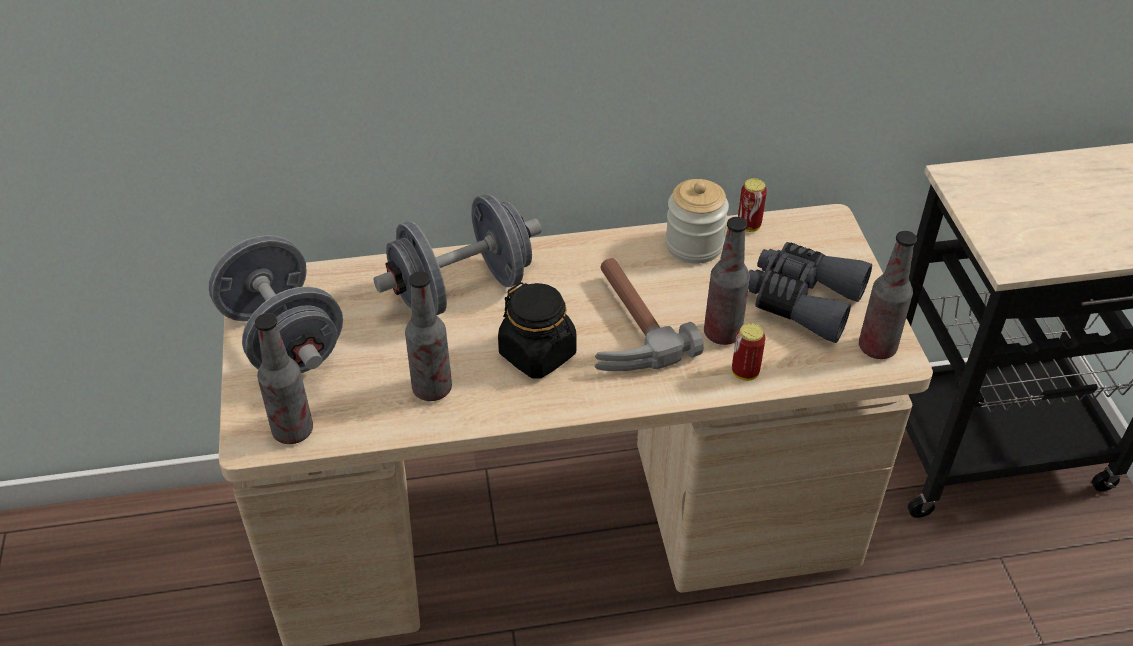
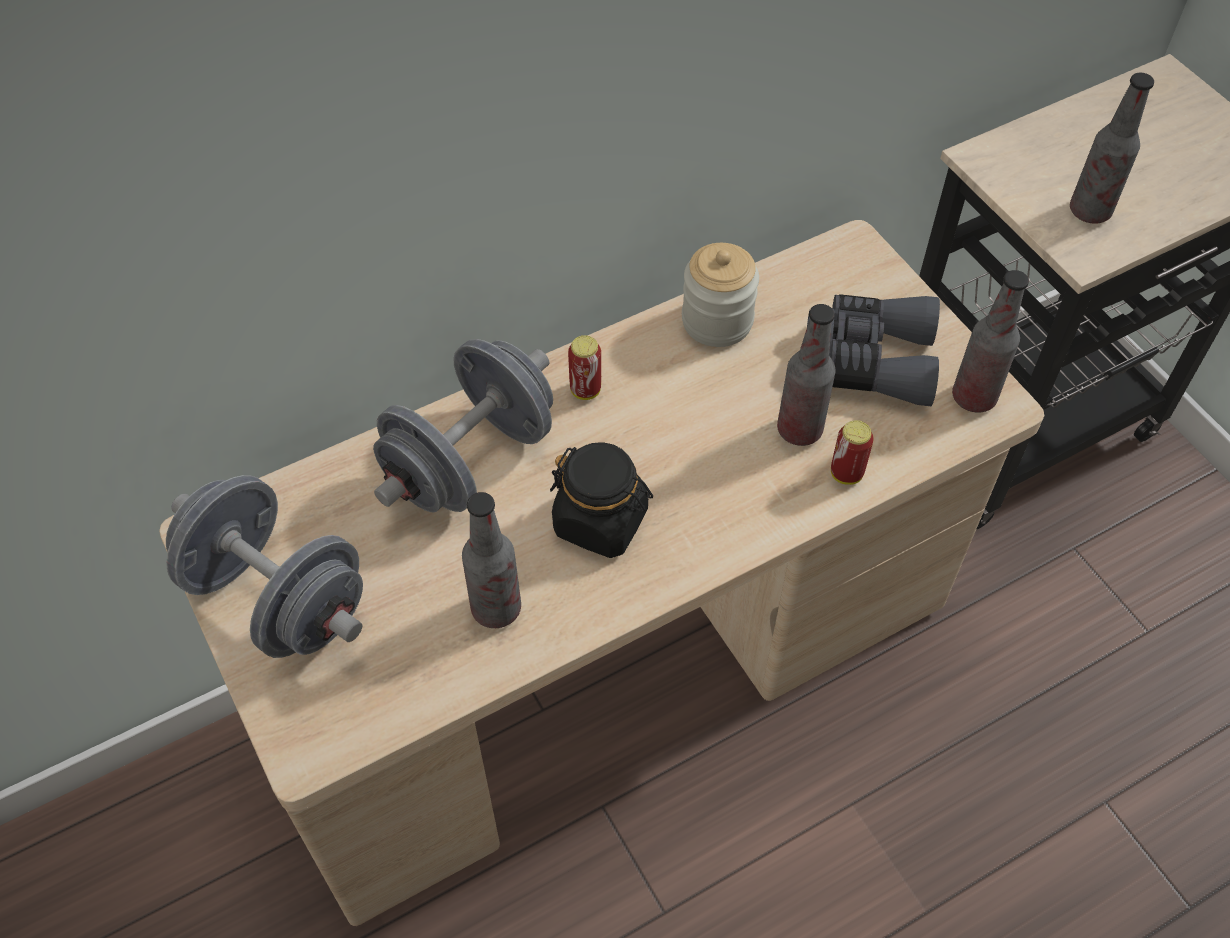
camera: 20 degrees left, 10 degrees up
(293, 431) = (351, 722): bottle -> bottle (1089, 211)
(622, 327) = (683, 455): hammer -> none
(749, 226) = (768, 277): can -> can (585, 390)

